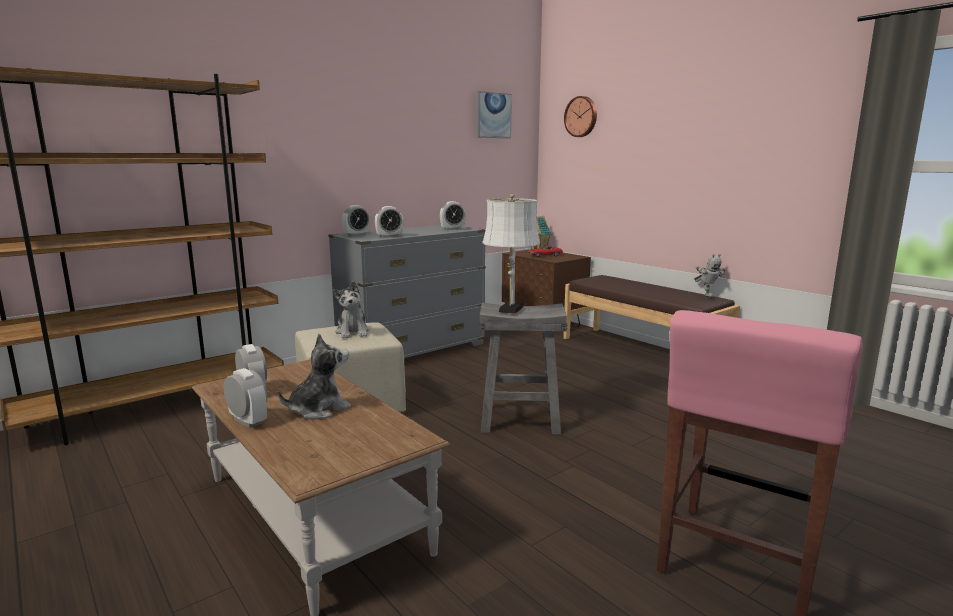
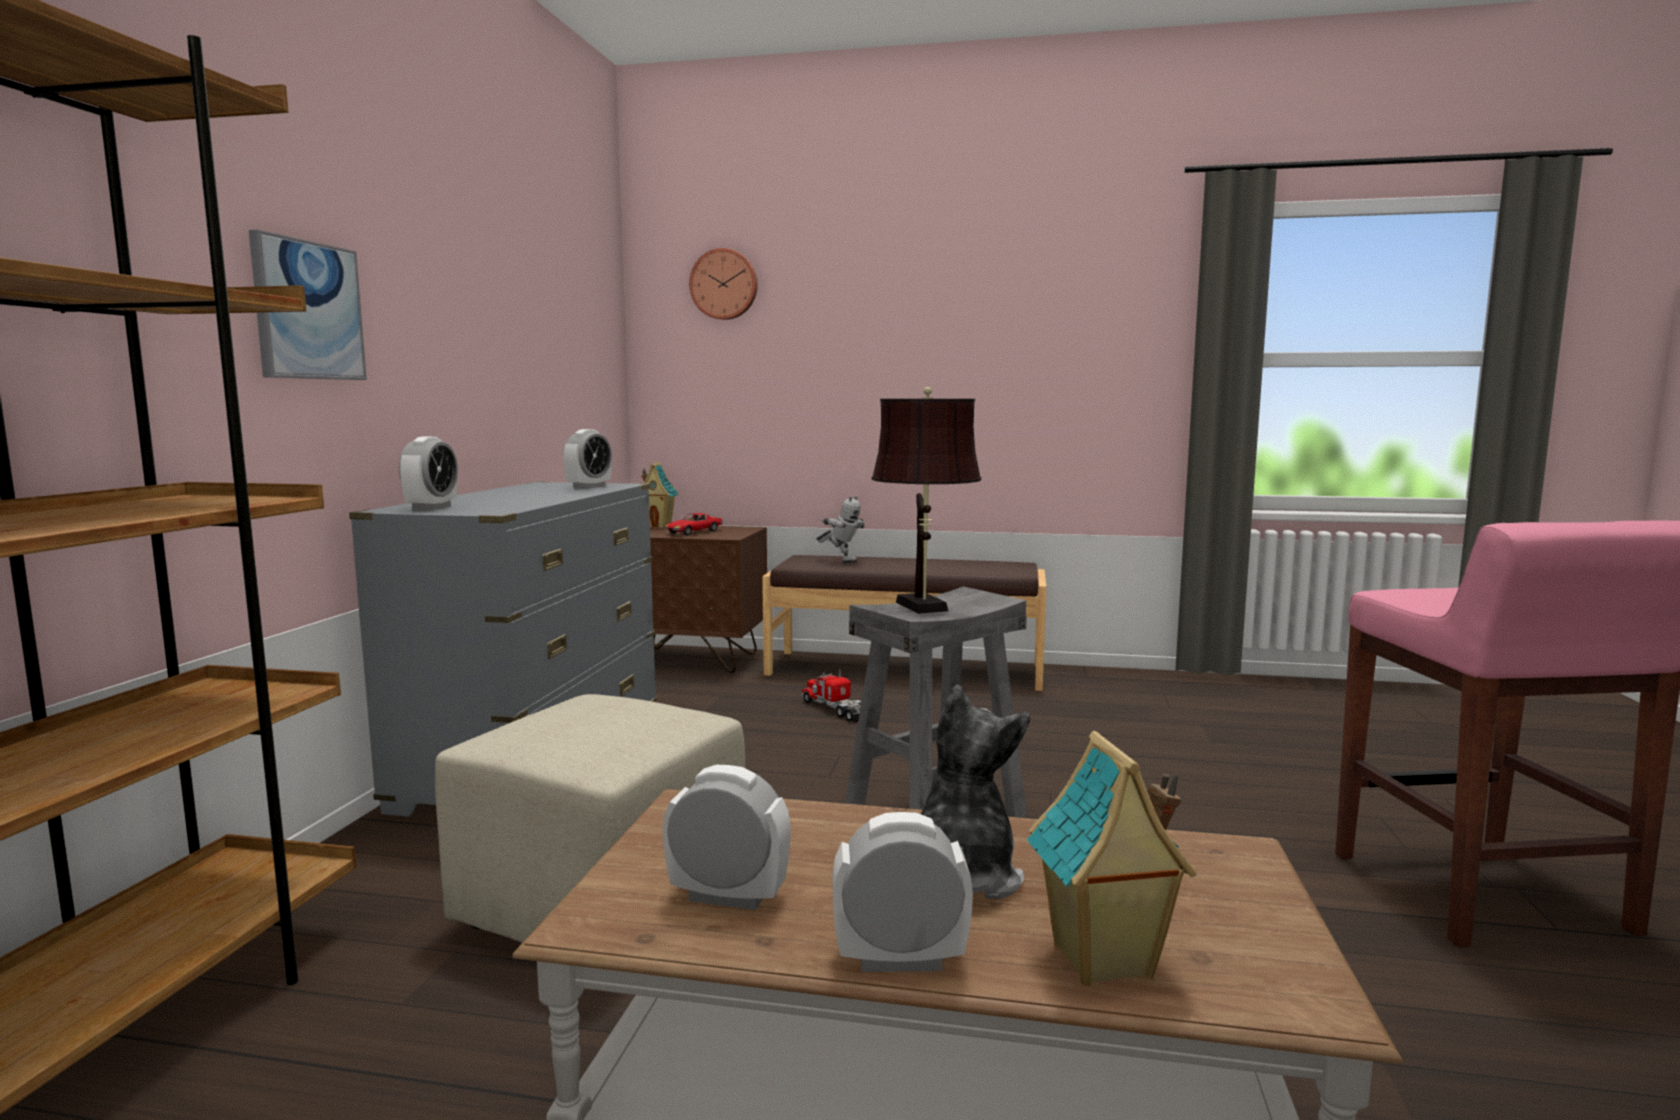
camera: 40 degrees left, 5 degrees down
(287, 444) = (1103, 962): none -> toy house
(353, 332) = (607, 720): plush toy -> none
(389, 236) = (523, 504): alarm clock -> none
(493, 115) = (574, 269): picture -> picture (307, 310)
(510, 310) = (923, 608): white table lamp -> brown table lamp
(567, 362) = (837, 709): none -> toy truck
(706, 296) = (997, 562): toy robot -> toy robot (842, 561)

